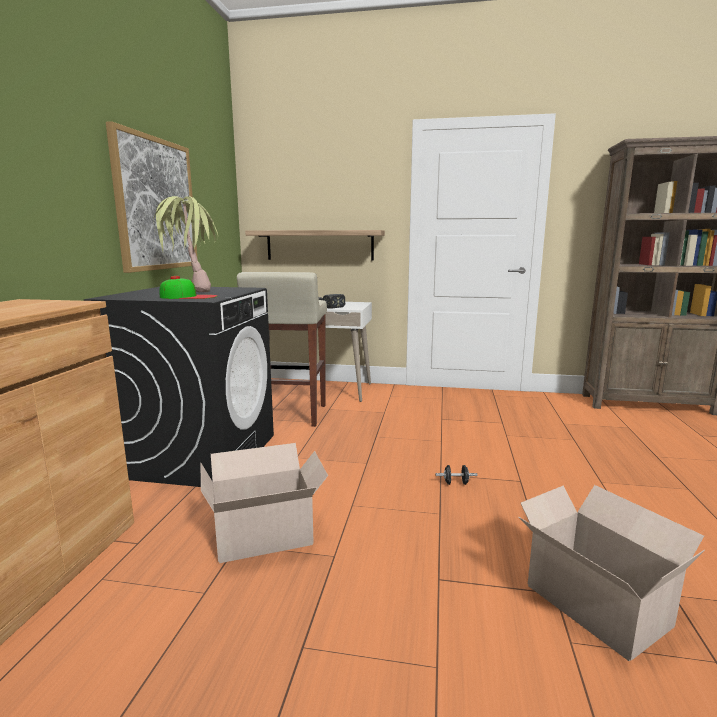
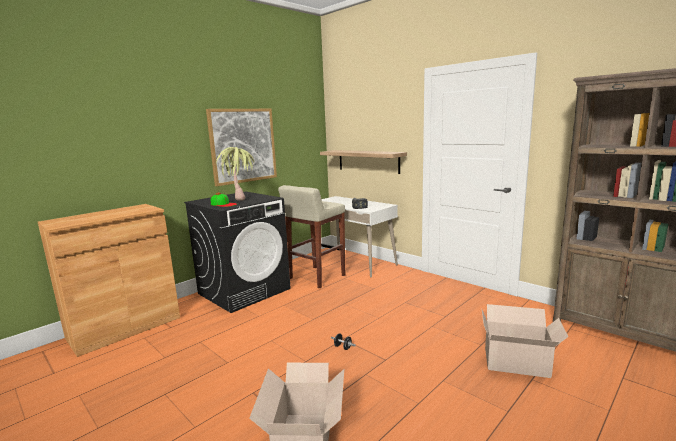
camera: 35 degrees right, 0 degrees up
(266, 535) = (216, 342): cardboard box -> cardboard box (518, 363)

